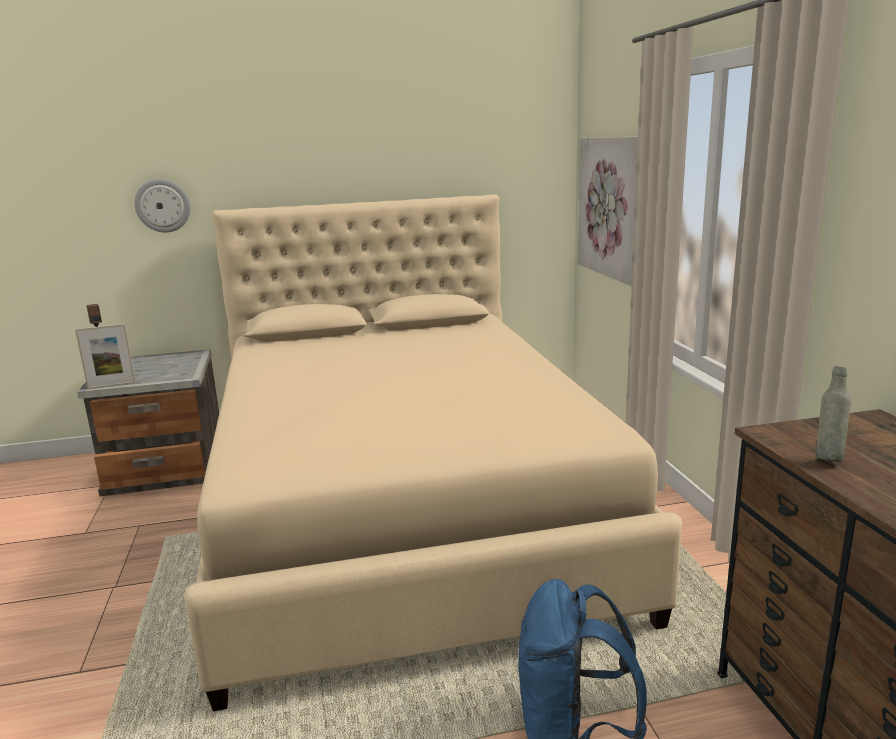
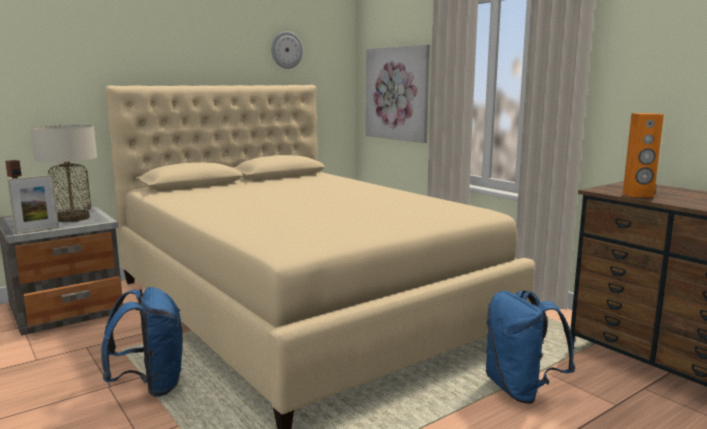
camera: 25 degrees left, 5 degrees down
(149, 597) = (151, 386): none -> blue backpack
(163, 205) = (56, 80): wall clock -> wall clock (286, 50)
(165, 369) = (73, 218): none -> table lamp
(828, 458) = (638, 195): grey bottle -> orange speaker

